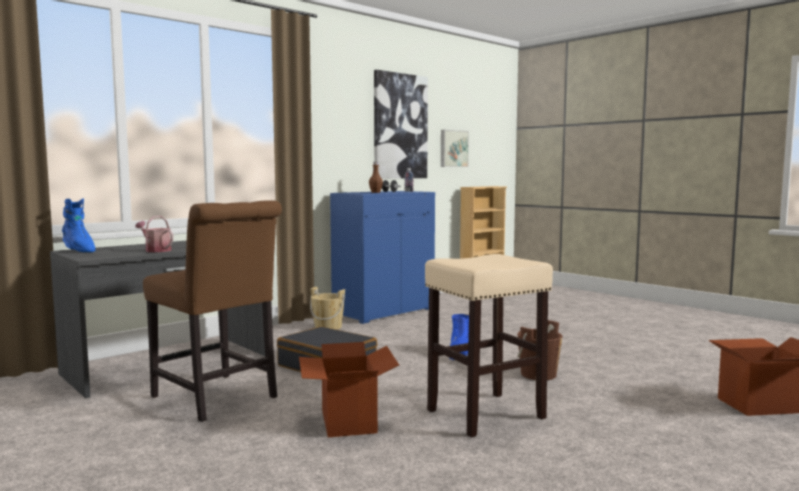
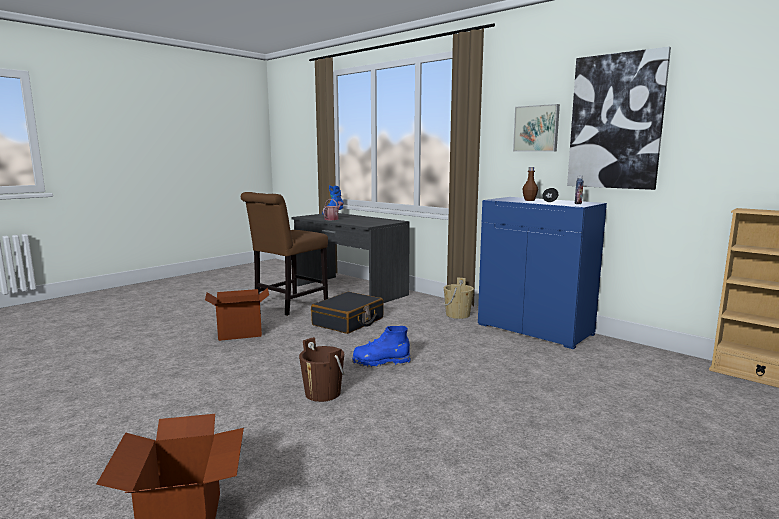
camera: 85 degrees right, 5 degrees up
(453, 148) = (729, 147): picture -> picture (536, 128)
(484, 414) = (233, 368): beige stool -> none

